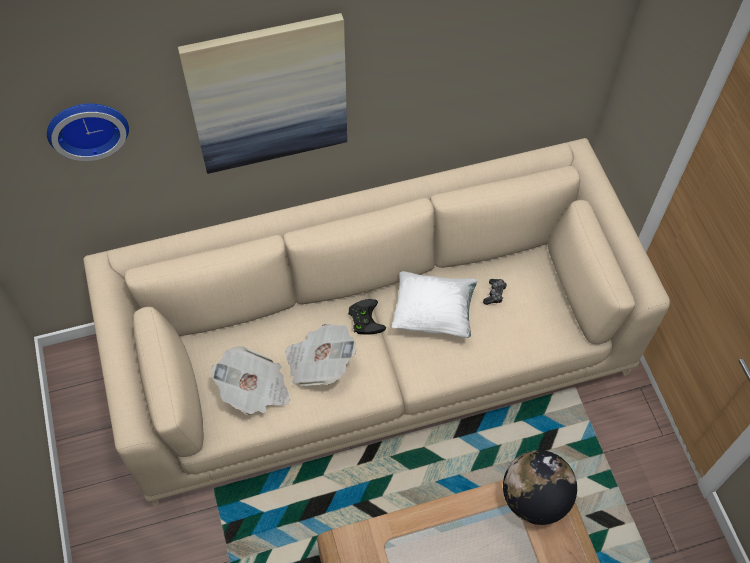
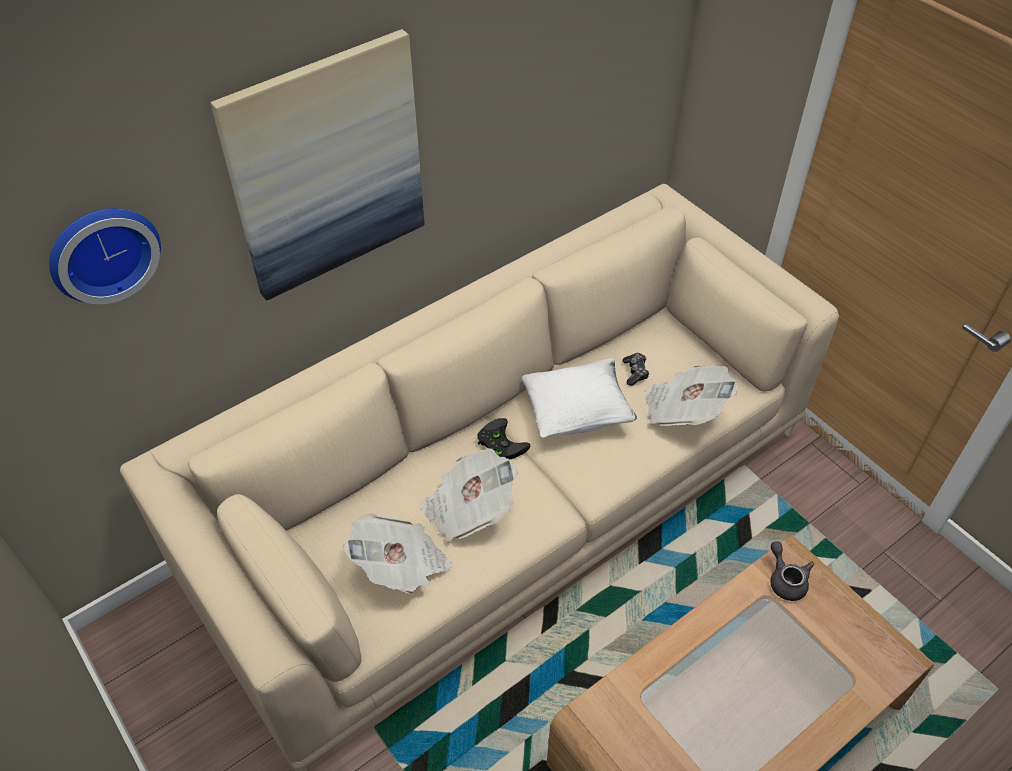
camera: 20 degrees left, 10 degrees down
(517, 338) = (683, 409): none -> newspaper
(534, 498) = (786, 580): globe -> grey teapot

